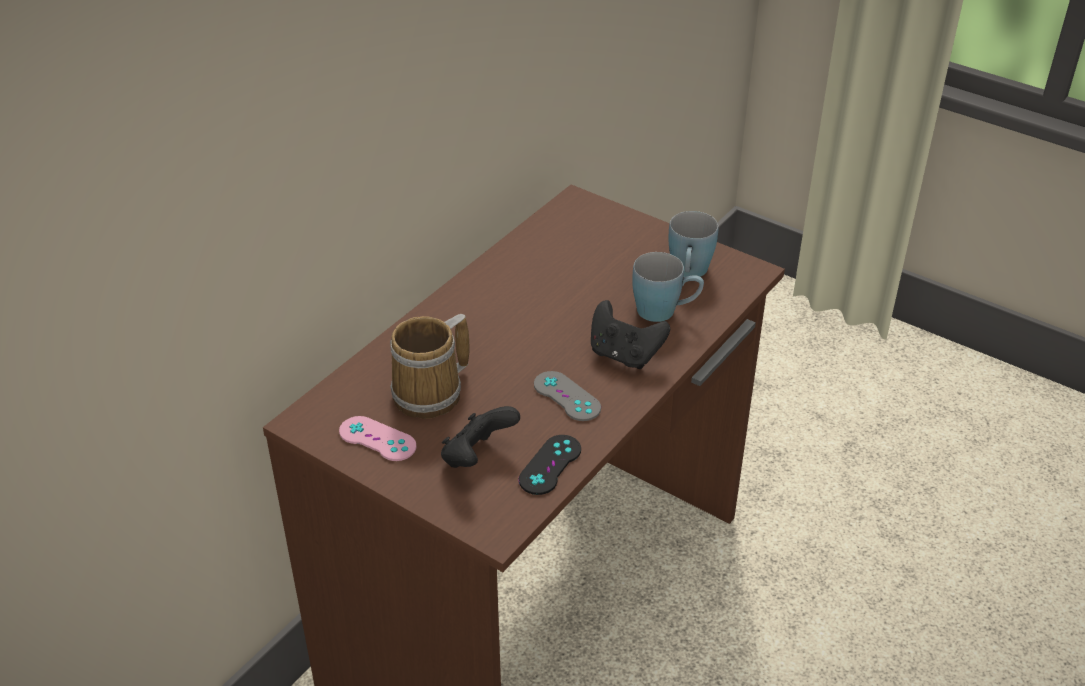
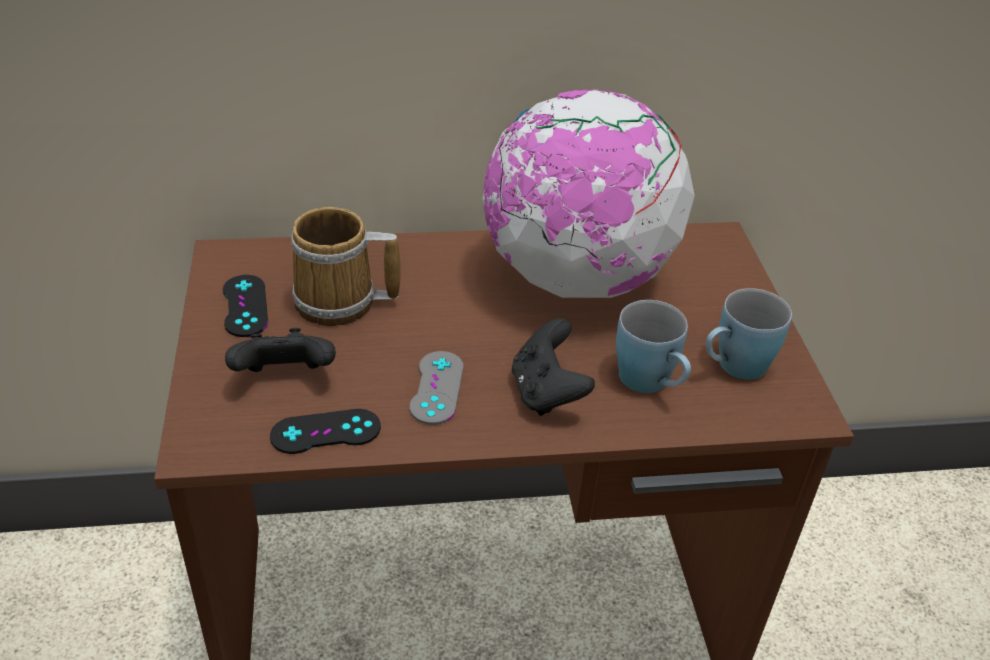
camera: 45 degrees right, 0 degrees up
(377, 439) = (245, 306): pink game controller -> black game controller
(540, 281) = (576, 279): none -> globe

